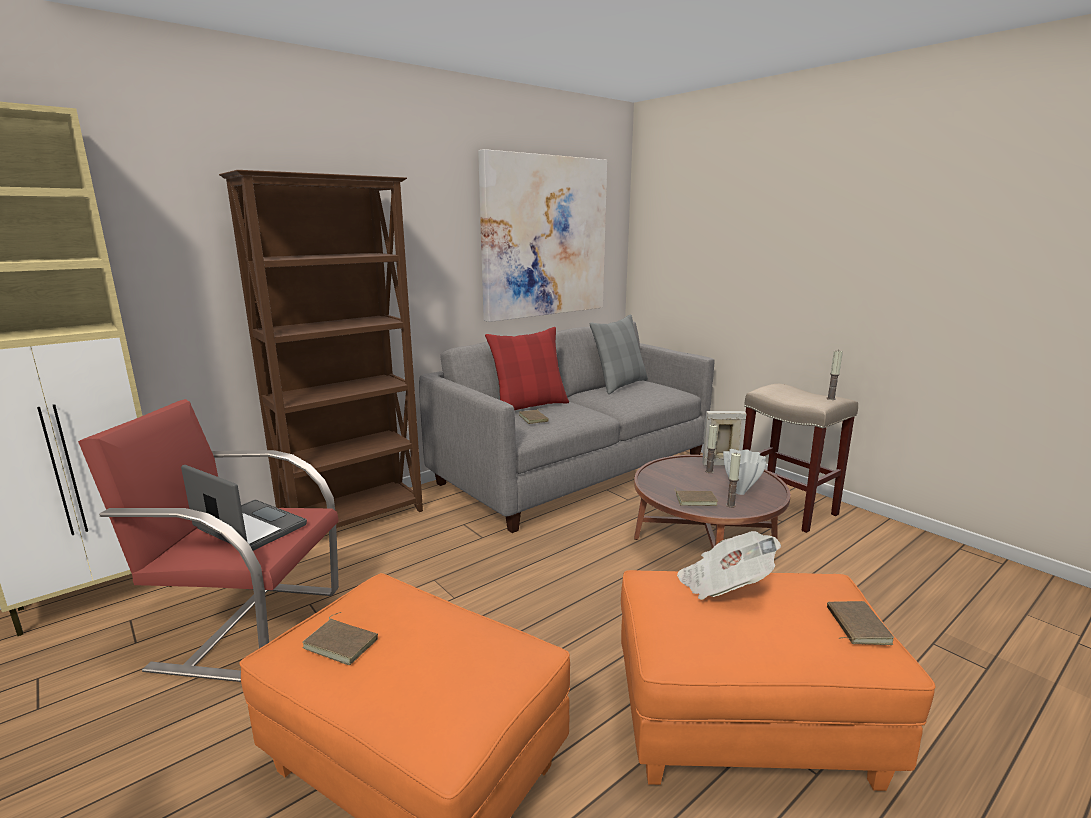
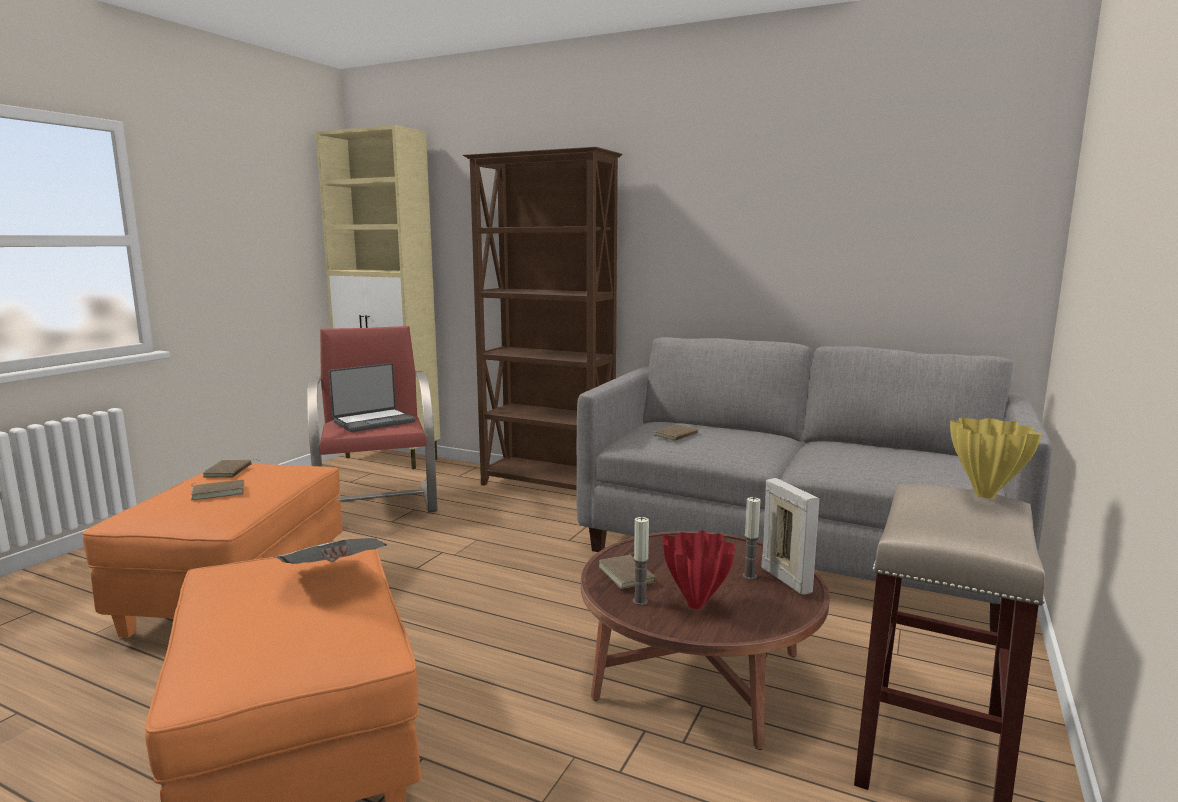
camera: 65 degrees right, 5 degrees down
(249, 528) = (373, 422): laptop -> laptop turned 45 degrees clockwise
(529, 406) = (720, 428): red pillow -> none
(544, 237) = (857, 212): picture -> none
(619, 385) = (906, 451): grey pillow -> none
(740, 492) = (697, 605): white vase -> red vase
(780, 384) = (985, 495): none -> yellow vase
(831, 398) = (966, 534): candle -> none
(855, 625) = (256, 658): brown book -> brown book (219, 492)

